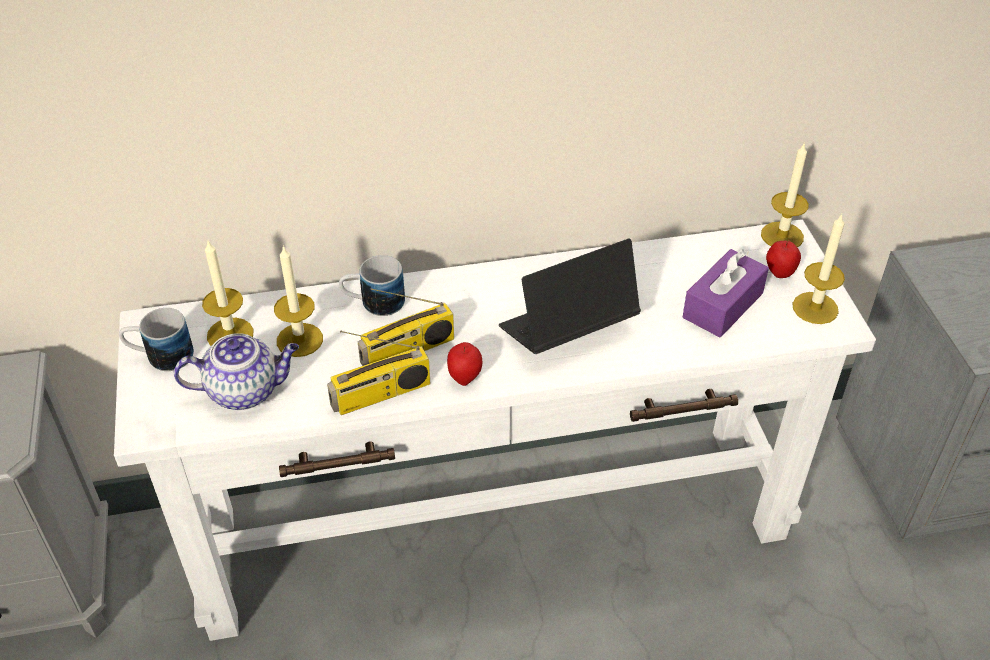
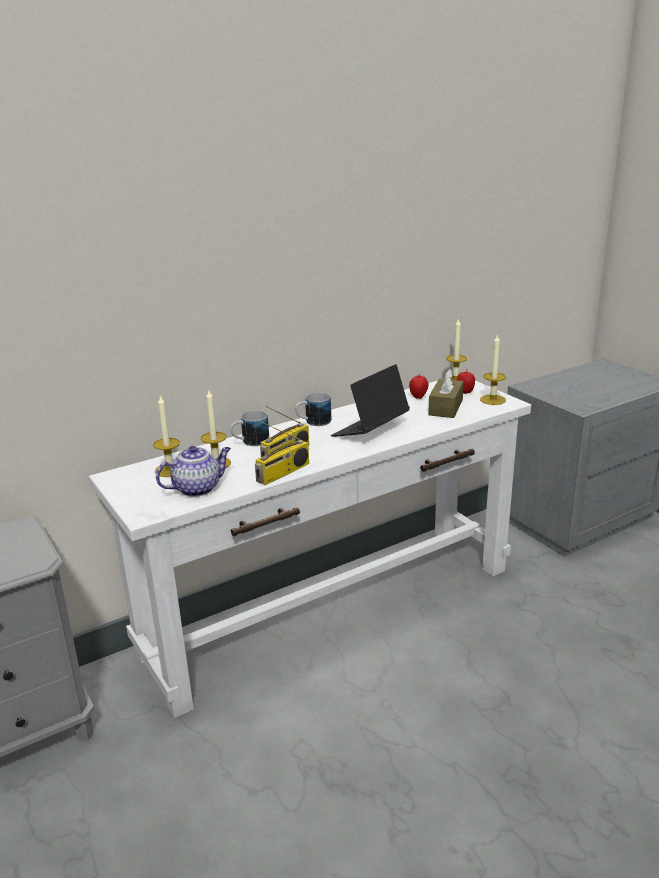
camera: 20 degrees left, 20 degrees down
(160, 356) = (130, 486): mug -> mug (313, 422)
(465, 378) = (327, 457): apple -> apple (418, 397)
(723, 305) = (445, 407): purple tissue box -> brown tissue box

